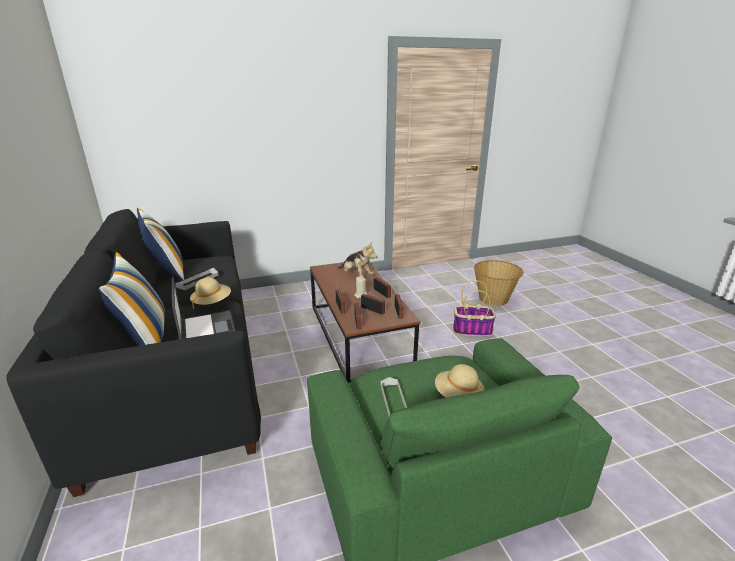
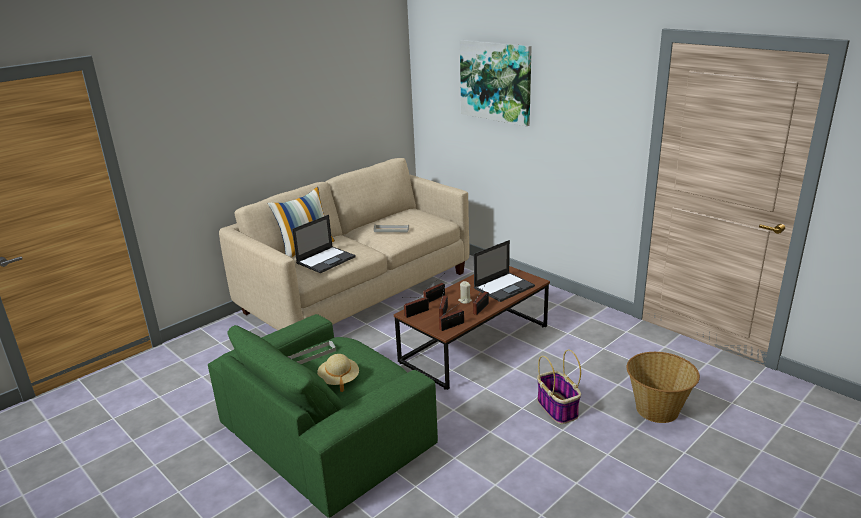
camera: 65 degrees right, 0 degrees up
(166, 271) = (397, 215): pillow -> none
(179, 373) = (358, 292): black sofa -> beige sofa
(212, 302) = (364, 246): beige hat -> none
(221, 101) = (496, 81): none -> picture
(356, 275) = (504, 287): plush toy -> laptop

